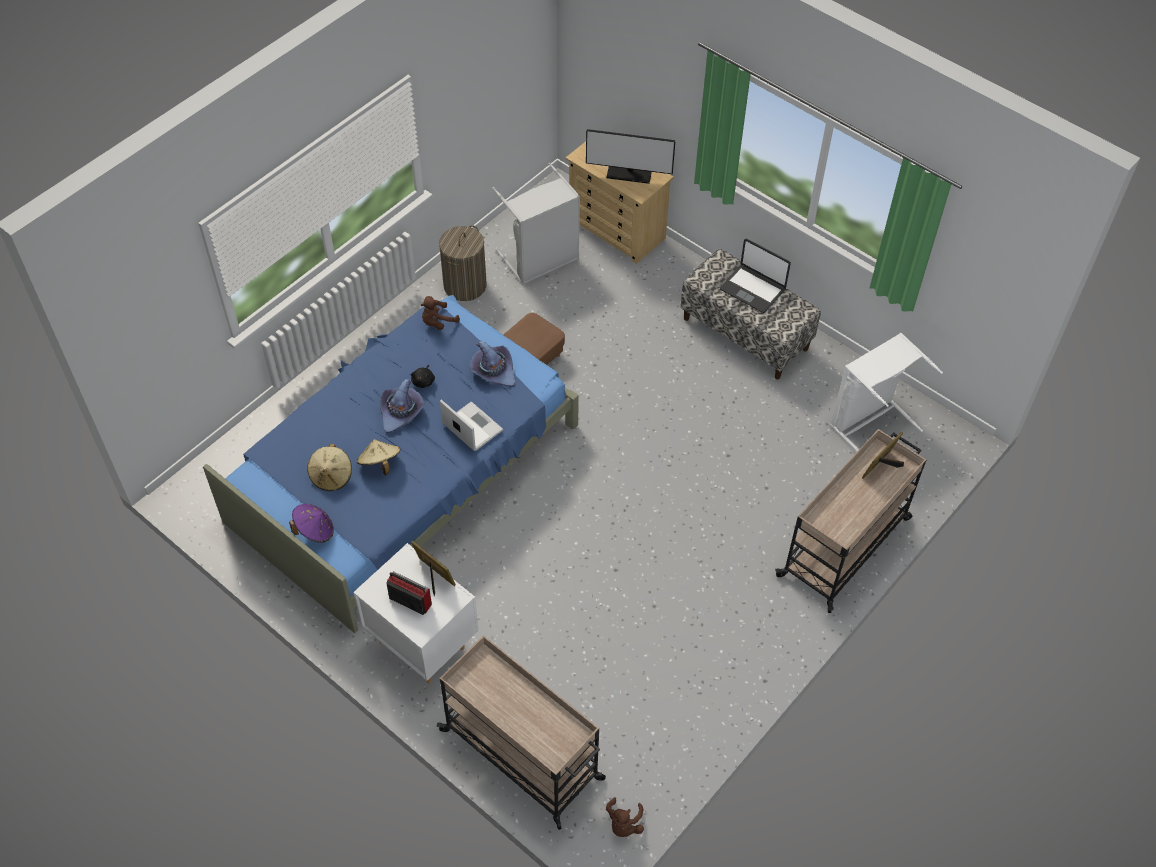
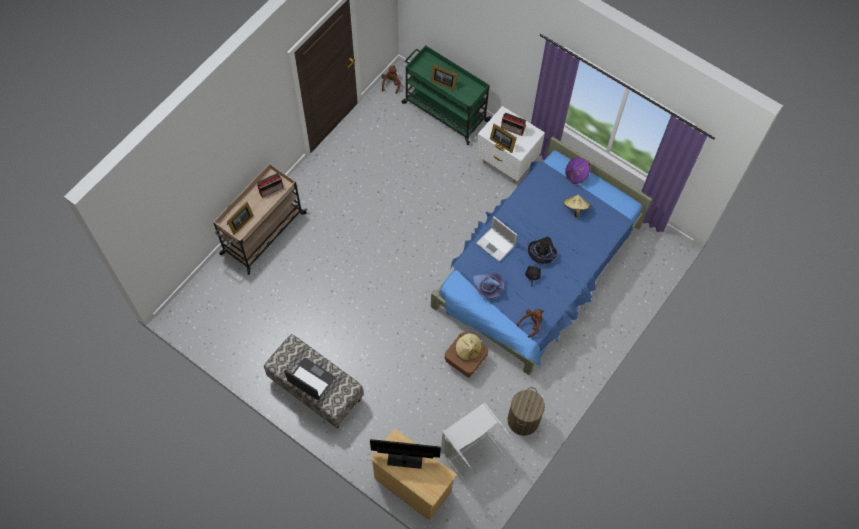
camera: 175 degrees right, 10 degrees up
(379, 463) = (548, 217): beige hat -> beige hat (468, 350)
(401, 412) = (542, 252): purple hat -> black hat
(523, 756) = (444, 111): beige cart -> green cart
(526, 703) = (443, 82): none -> picture frame
(837, 517) = (271, 189): none -> radio
(869, 422) = (235, 321): white laundry basket -> none

